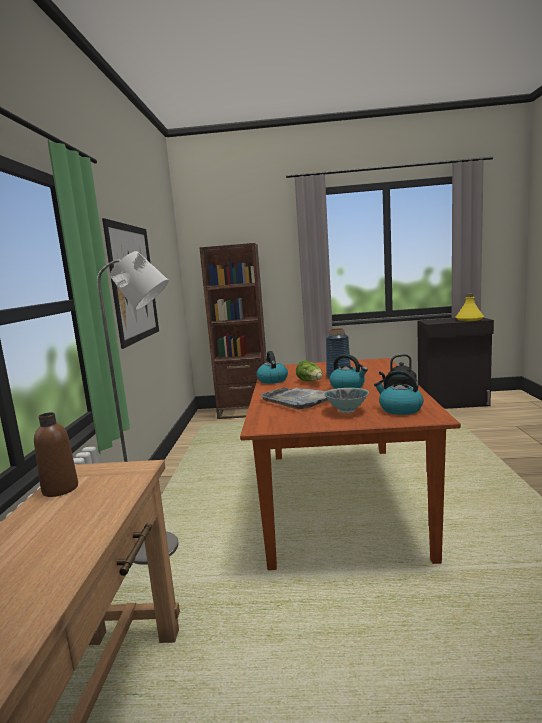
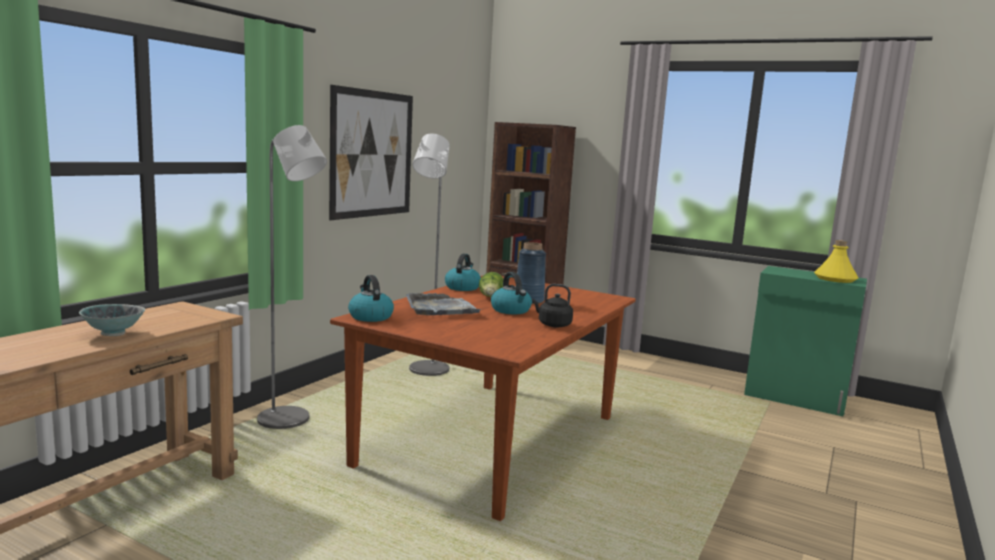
camera: 25 degrees right, 0 degrees up
(60, 489) = (152, 312): brown bottle -> none
(217, 461) = (426, 372): none -> grey floor lamp
(347, 411) = (452, 327): bowl -> bowl (113, 334)
(399, 409) = (500, 338): kettle -> kettle (370, 317)
(453, 403) = (795, 398): black cabinet -> green cabinet

